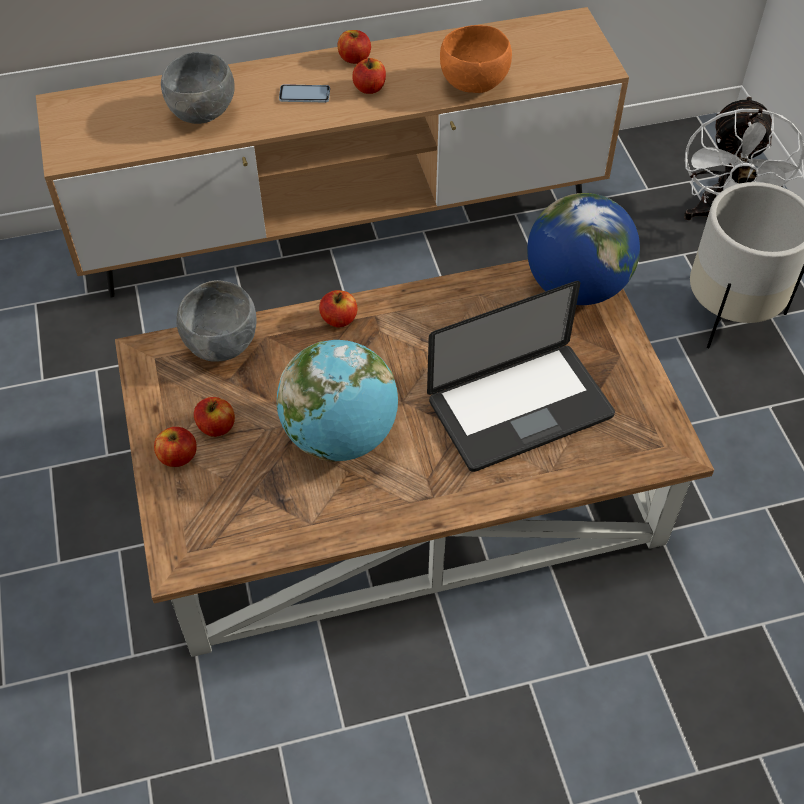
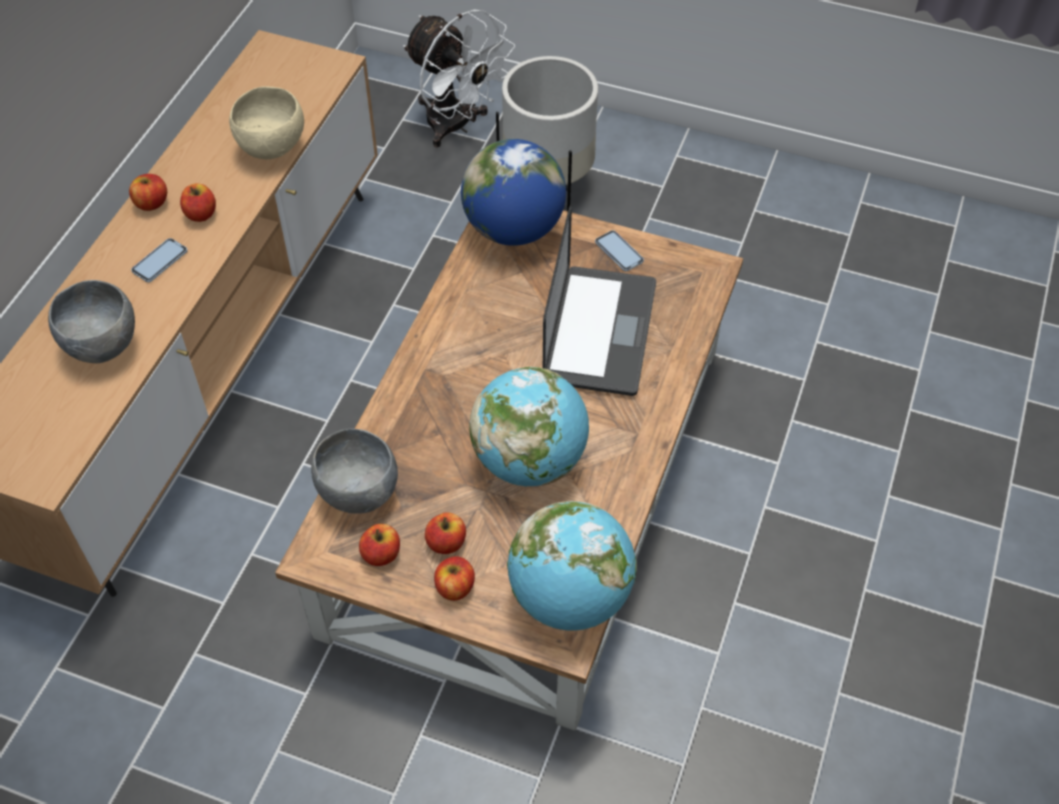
camera: 55 degrees left, 0 degrees up
(223, 541) = (570, 597): none -> globe
(339, 319) = (407, 395): apple -> apple (381, 554)
(475, 85) = (273, 147): orange bowl -> beige bowl
(624, 372) = (619, 252): none -> phone

